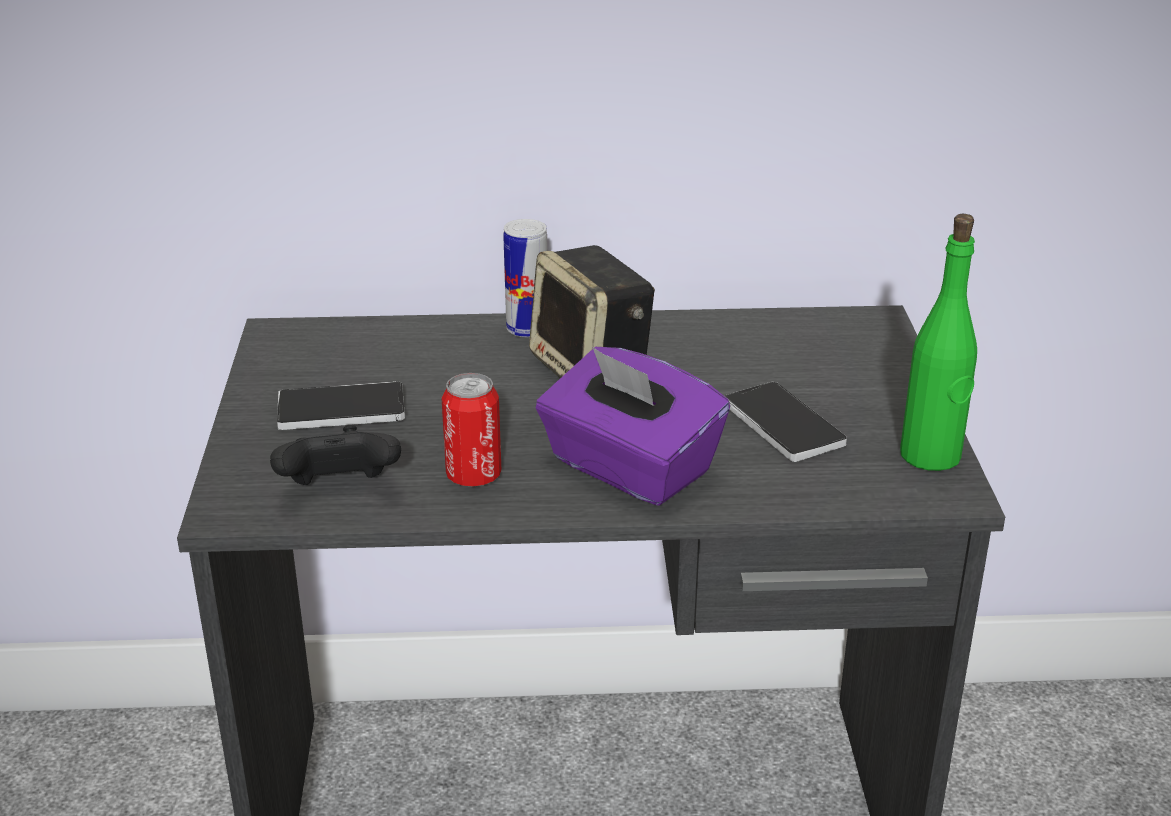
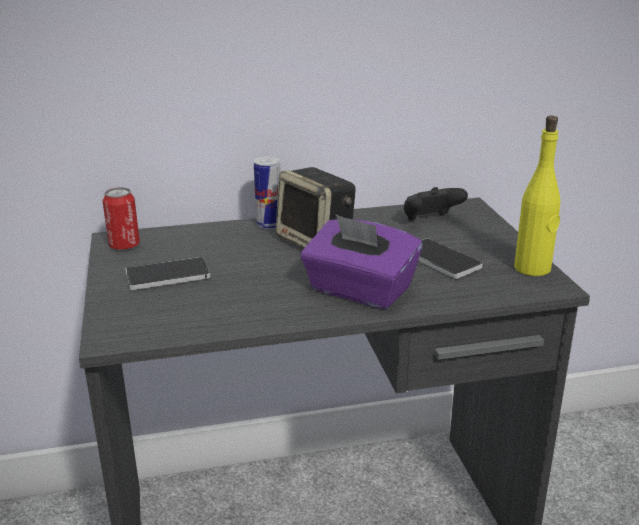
camera: 10 degrees left, 5 degrees down
(339, 490) = (181, 320): black game controller -> black game controller (430, 221)
(473, 476) = (264, 304): can -> can (124, 246)
(930, 455) = (532, 268): green bottle -> yellow bottle

